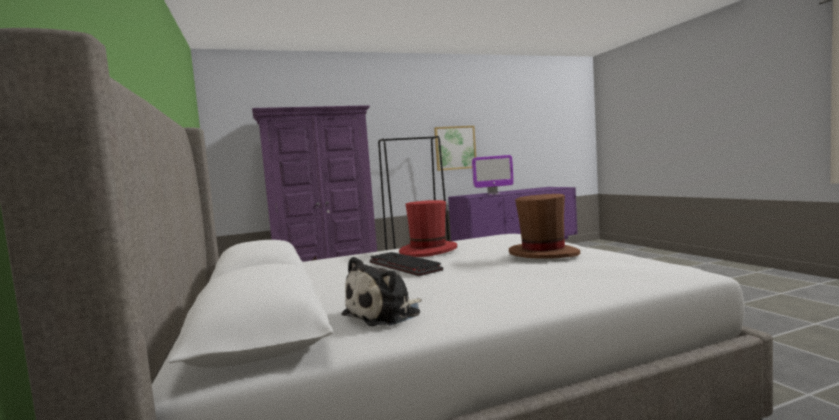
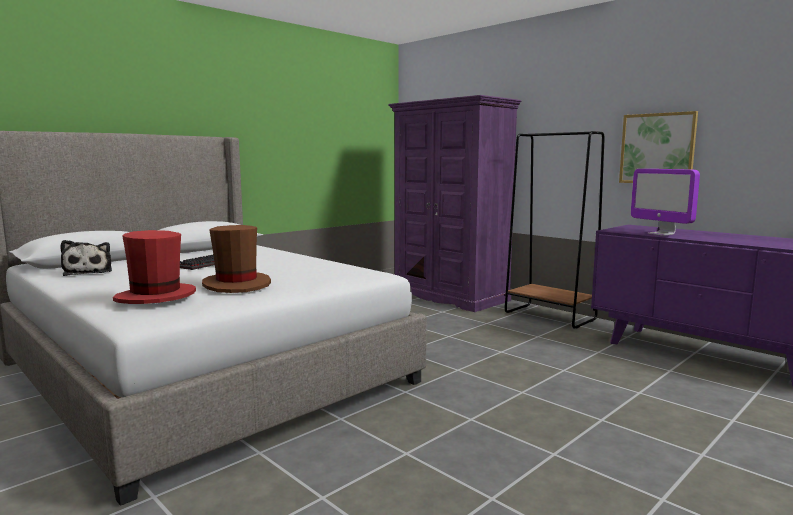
camera: 65 degrees right, 5 degrees up
(386, 314) = (89, 272): plush toy -> plush toy turned 135 degrees counterclockwise
(428, 251) = (283, 262): red hat -> red hat (155, 297)

